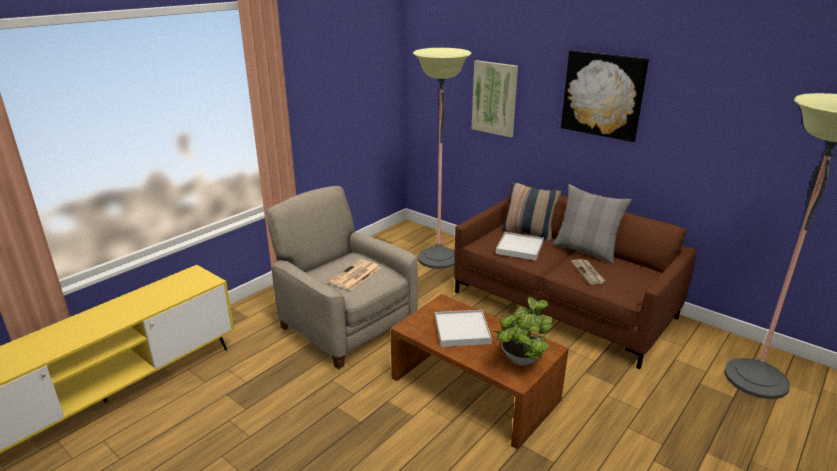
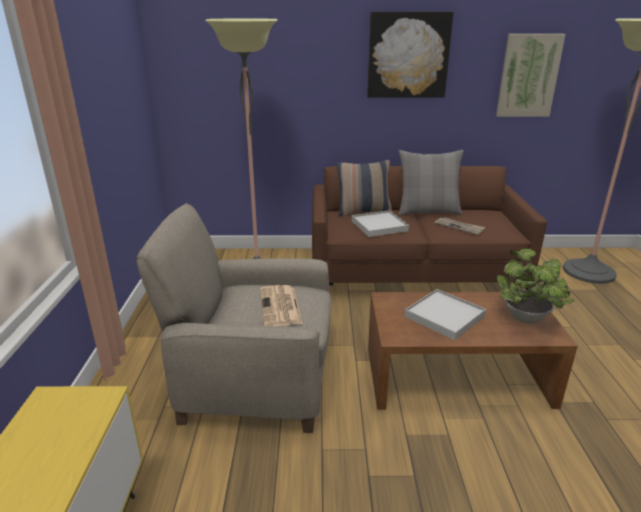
camera: 40 degrees left, 0 degrees up
(494, 98) = (282, 78): picture -> picture (528, 76)

